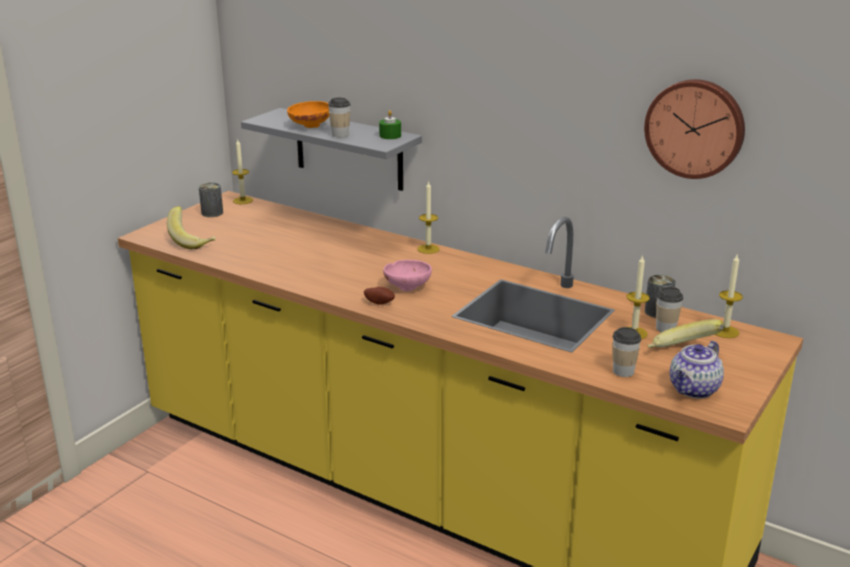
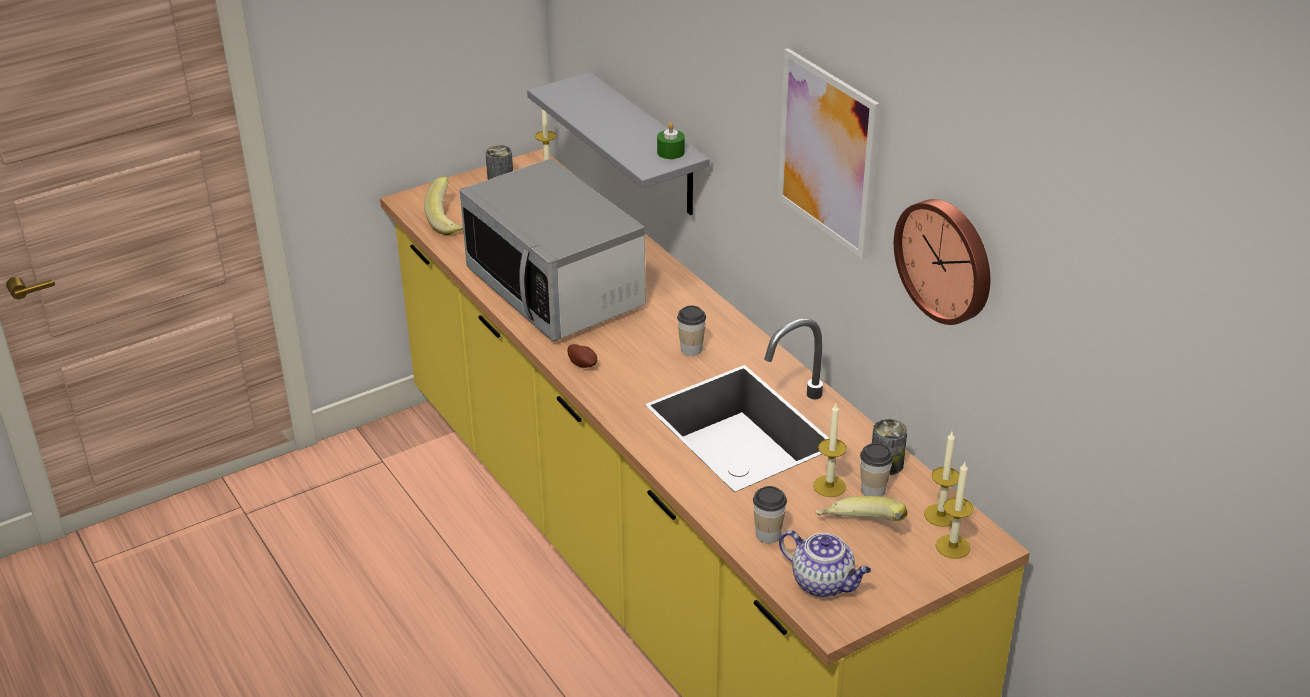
camera: 25 degrees right, 10 degrees up
(309, 126) = (594, 114): orange bowl -> none
(315, 265) = (556, 290): none -> microwave
(340, 134) = (616, 138): cup -> cup (691, 349)
(408, 286) = (631, 348): pink bowl -> none
(428, 249) = (698, 297): candle -> candle (952, 546)
(557, 84) = (827, 153): none -> picture
(694, 390) = (823, 583): teapot -> teapot turned 120 degrees counterclockwise

